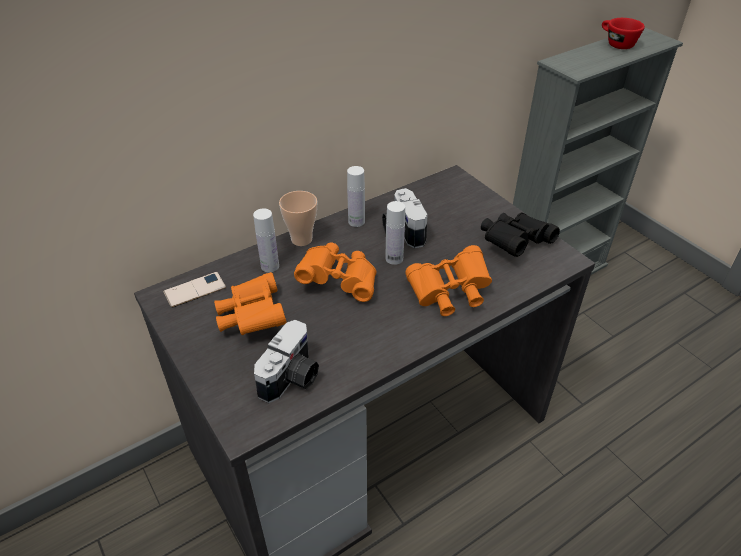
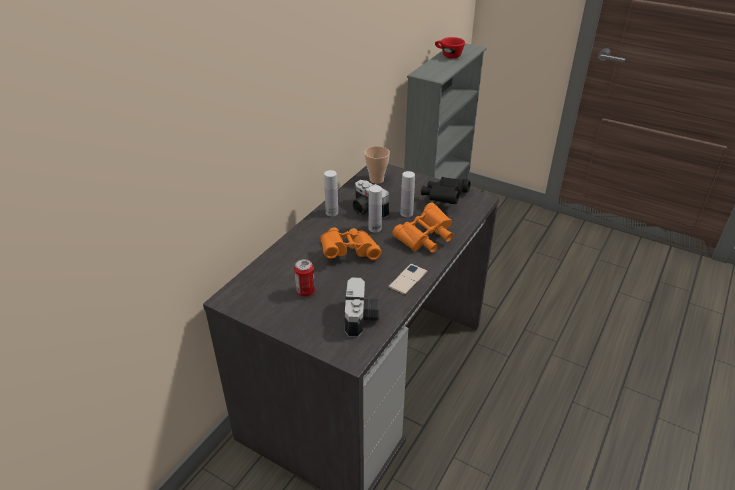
camera: 25 degrees left, 5 degrees down
(195, 290) = (249, 288): phone -> phone (408, 279)
(252, 317) = (305, 292): orange binoculars -> can
(270, 266) = (292, 257): white bottle -> white bottle (406, 213)
(301, 239) = (302, 234): cup -> cup (376, 180)

